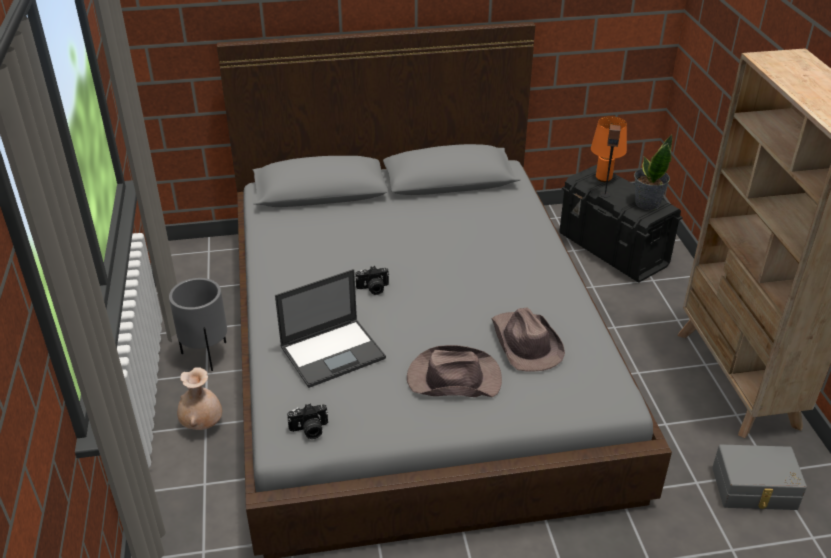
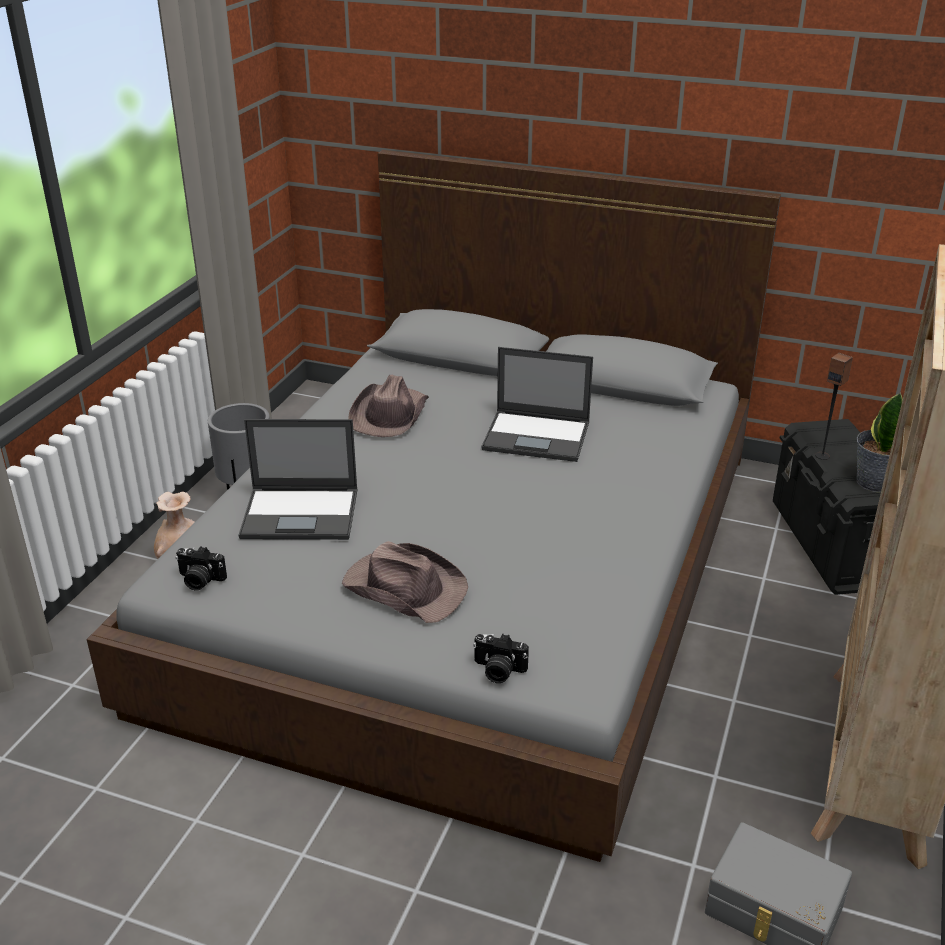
camera: 30 degrees right, 5 degrees down
(373, 289) = (412, 467): camera -> camera (498, 671)
(434, 237) = (537, 436): none -> laptop
(525, 343) = (529, 582): brown hat -> brown hat (389, 414)
(603, 178) = (840, 436): orange table lamp -> none

